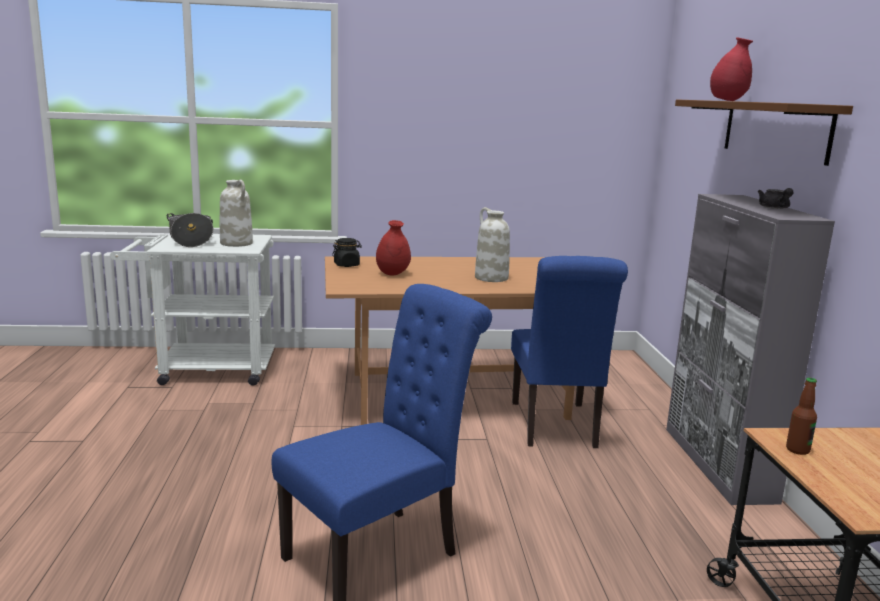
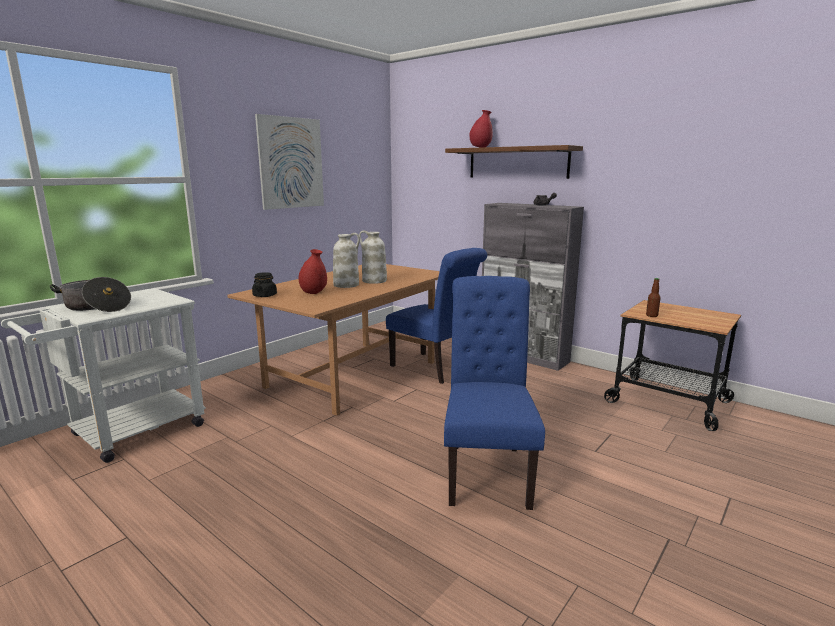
camera: 45 degrees left, 0 degrees up
(237, 243) = (150, 299): white vase -> white vase (346, 285)
(476, 111) = (291, 163): none -> picture

